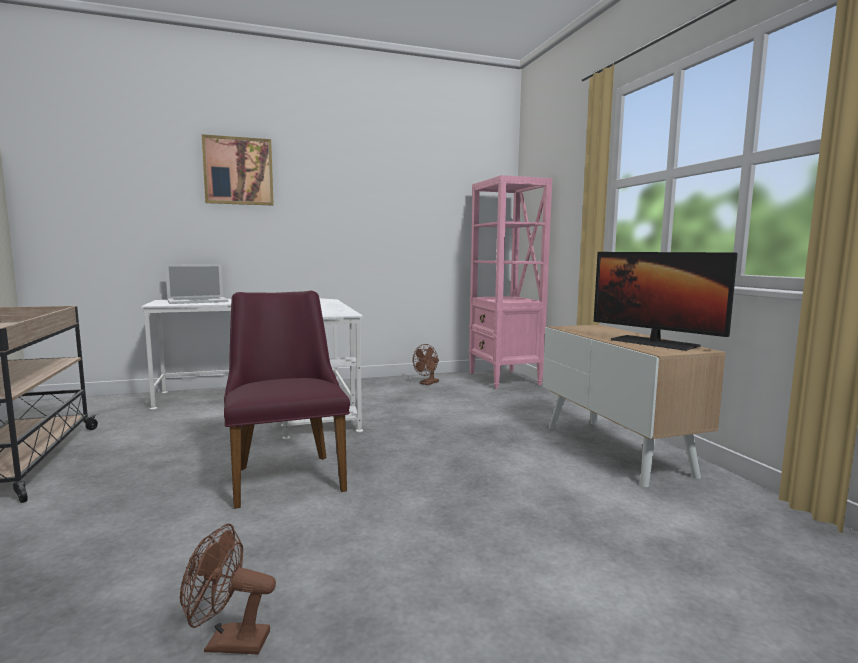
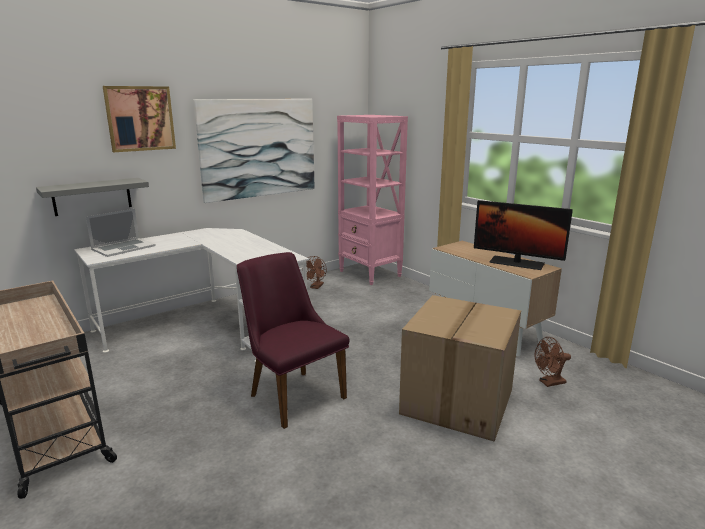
camera: 20 degrees left, 10 degrees up
(180, 247) = (92, 196): none -> grey shelf
(227, 643) = (375, 512): brown fan -> brown fan (549, 383)
(373, 215) = (259, 148): none -> picture
(497, 526) = (458, 403): none -> cardboard box

